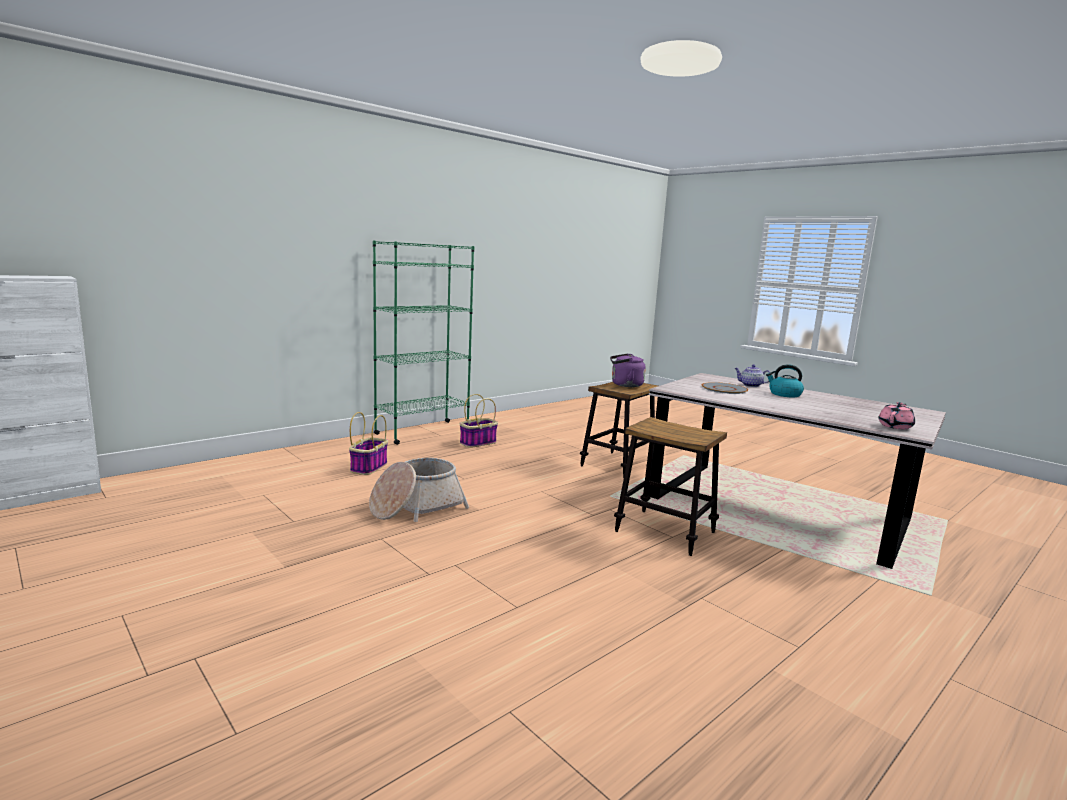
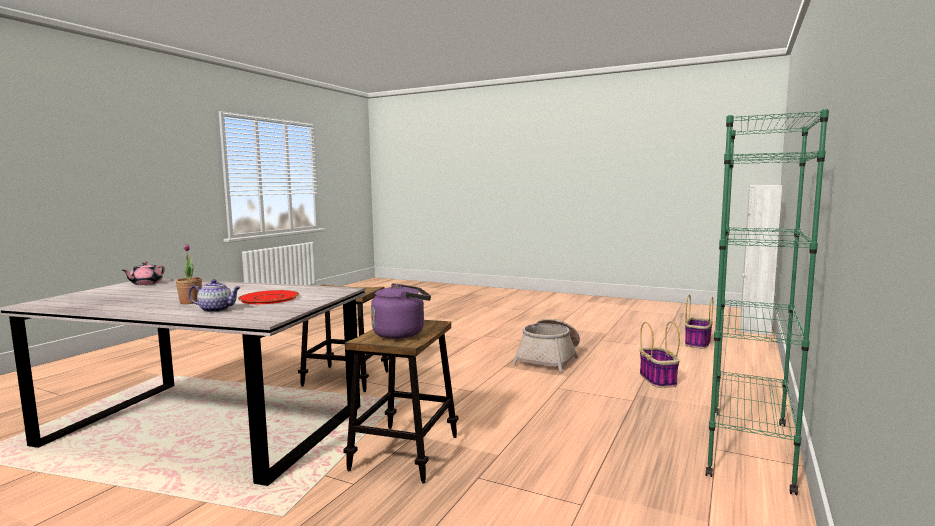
camera: 160 degrees right, 5 degrees down
(478, 443) = (638, 446): basket -> basket (697, 343)
(724, 389) = (269, 298): grey plate -> red plate
(784, 394) = (190, 302): kettle -> potted plant

